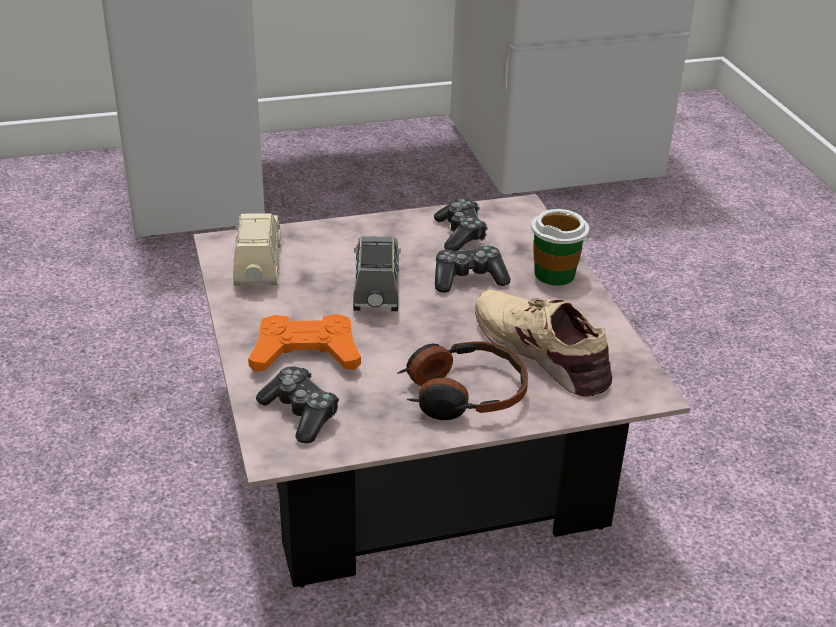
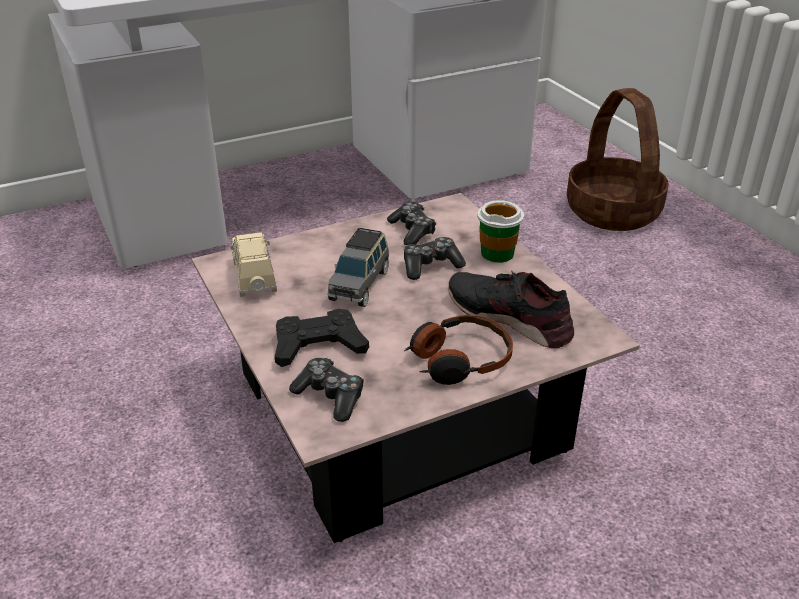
camera: 10 degrees left, 0 degrees up
(305, 353) = (318, 345): orange game controller -> black game controller
(376, 290) = (360, 285): grey toy car -> grey toy car turned 150 degrees counterclockwise
(543, 352) = (510, 317): beige shoe -> black shoe
(761, 241) = (613, 211): none -> basket

